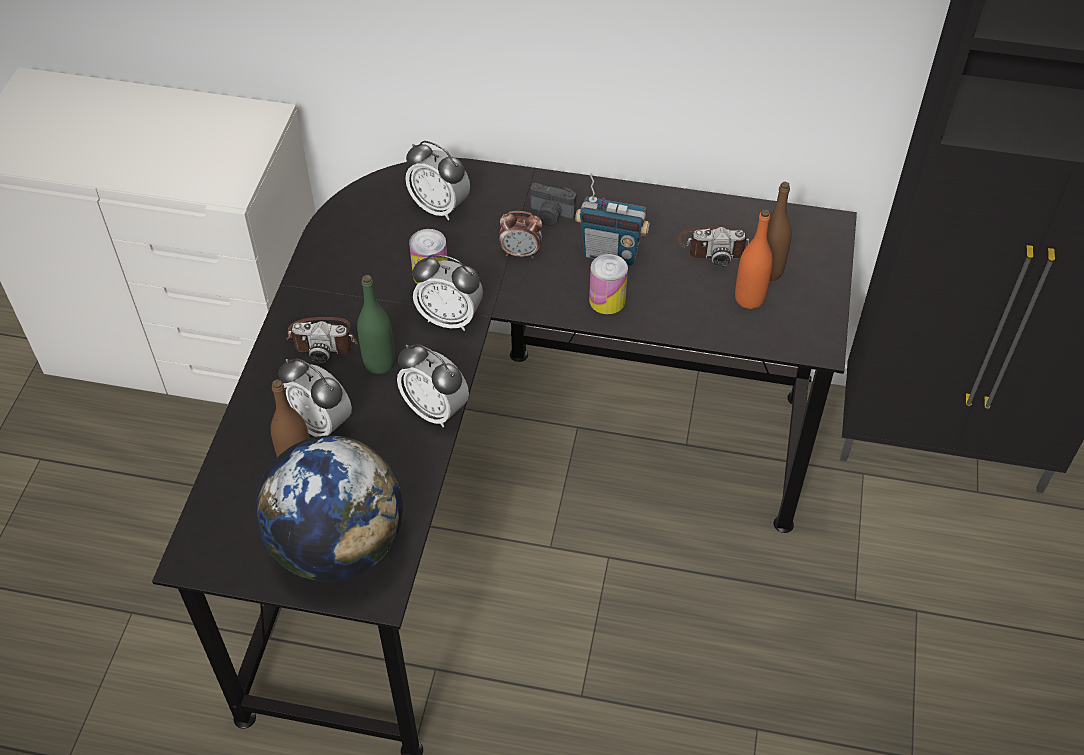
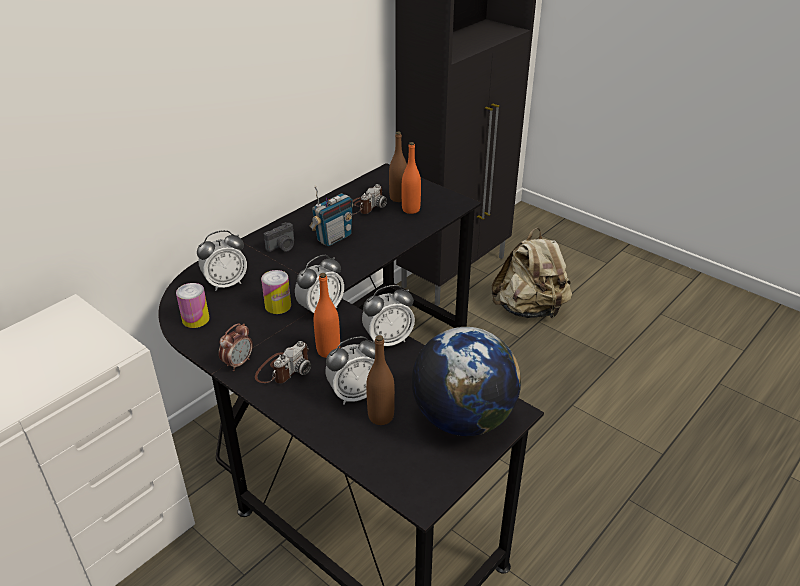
camera: 60 degrees left, 15 degrees down
(379, 363) = (328, 351): green bottle -> orange bottle
(521, 253) = (299, 267): alarm clock -> alarm clock (238, 363)
(607, 300) = (367, 251): can -> can (195, 319)
(936, 586) = (529, 309): none -> beige backpack

